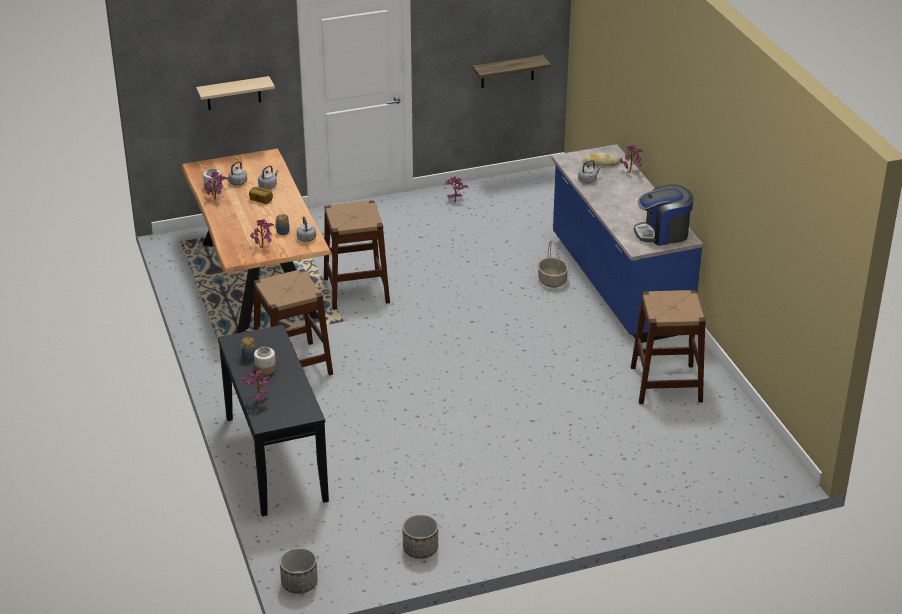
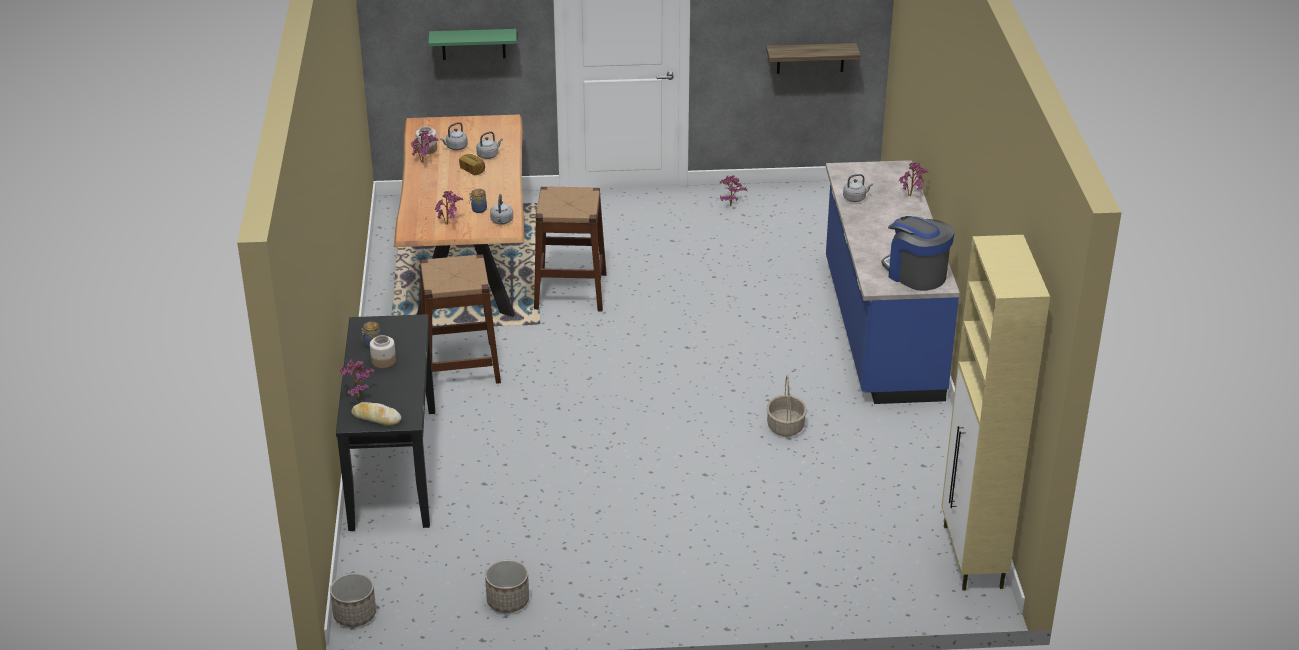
camera: 15 degrees right, 0 degrees up
(233, 93) = (473, 44): beige shelf -> green shelf
(552, 281) = (803, 314): basket -> basket (786, 427)
(600, 163) = (880, 180): bread -> bread (376, 418)
(663, 233) = (915, 274): coffee machine -> coffee machine turned 45 degrees clockwise
(666, 384) = (885, 457): brown stool -> none
(765, 450) = (972, 557): none -> beige cabinet

